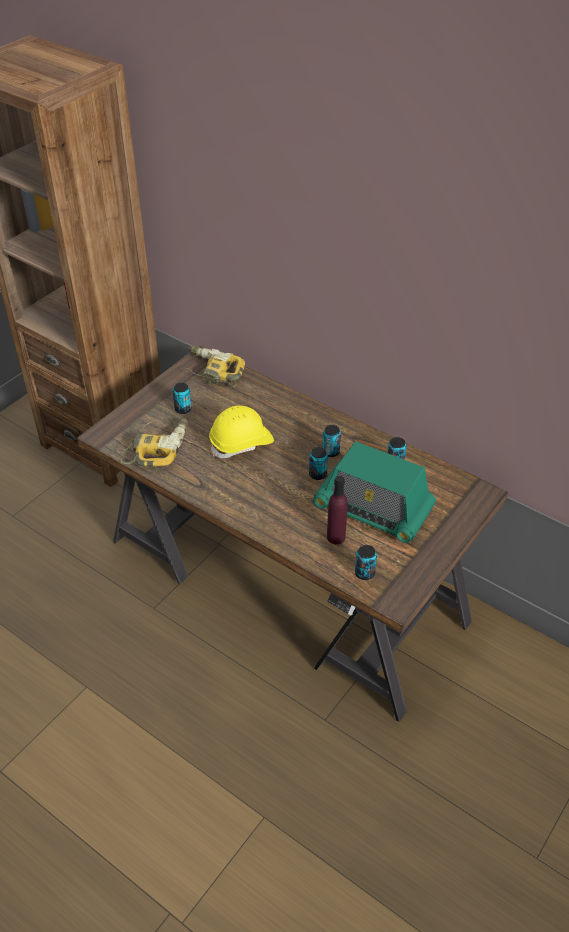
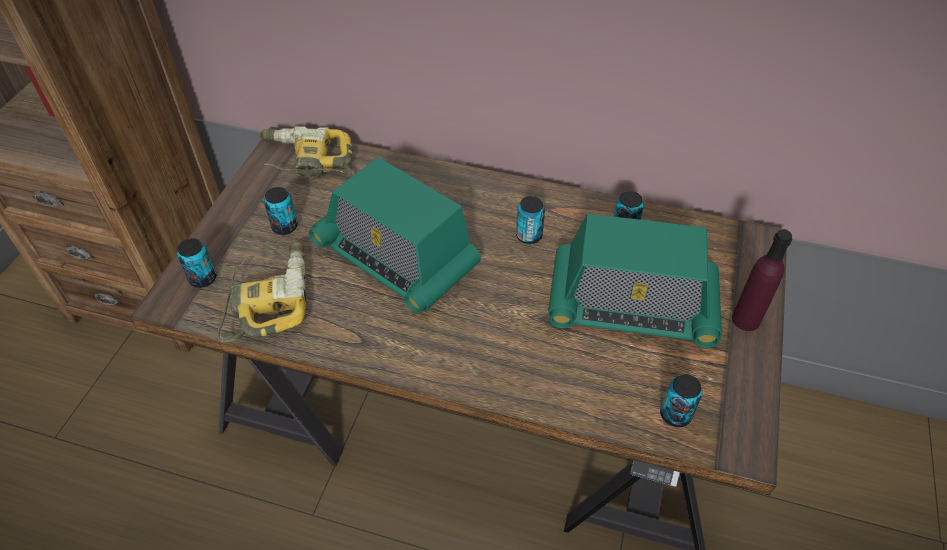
camera: 20 degrees left, 5 degrees up
(241, 443) = (396, 257): yellow hard hat -> radio
(317, 474) = (528, 275): can -> can (203, 278)
(336, 537) = (603, 367): purple bottle -> purple bottle (746, 320)

